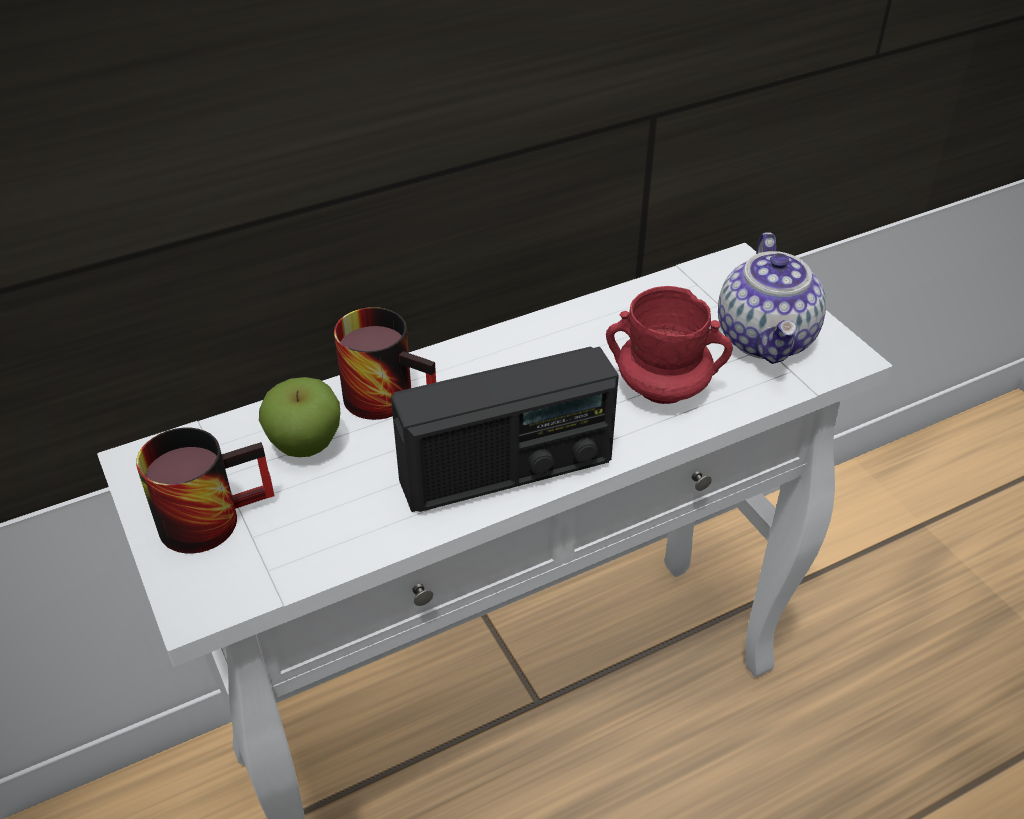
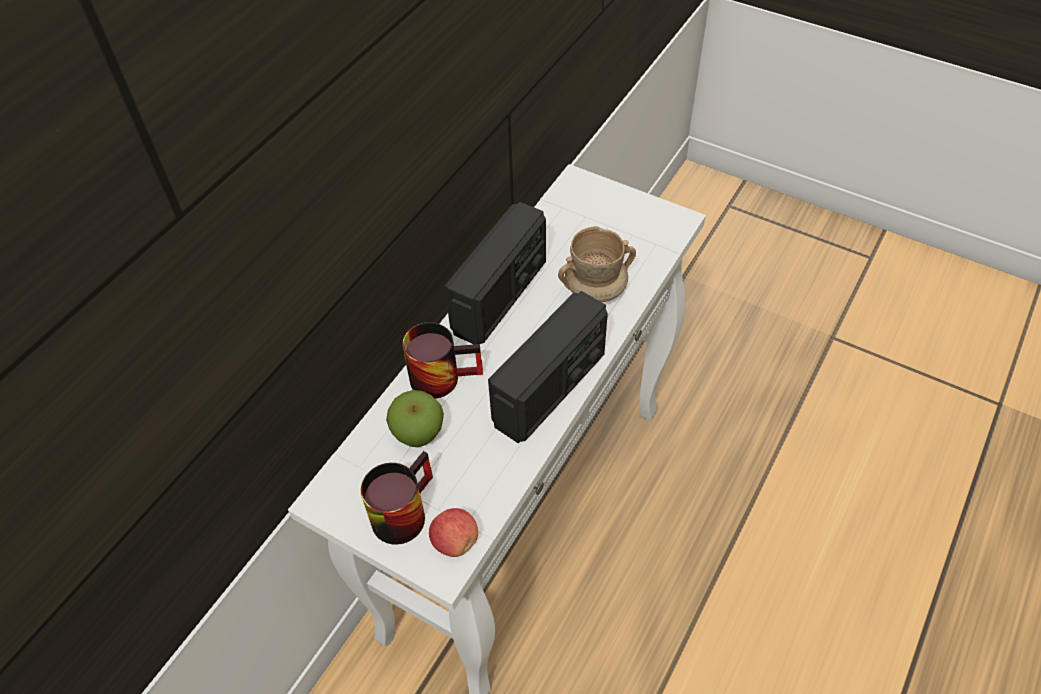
camera: 30 degrees left, 10 degrees up
(236, 582) = (455, 541): none -> apple
(534, 346) = (500, 296): none -> radio
(663, 388) = (595, 289): red mug -> beige mug
(767, 339) = (629, 229): teapot -> none

